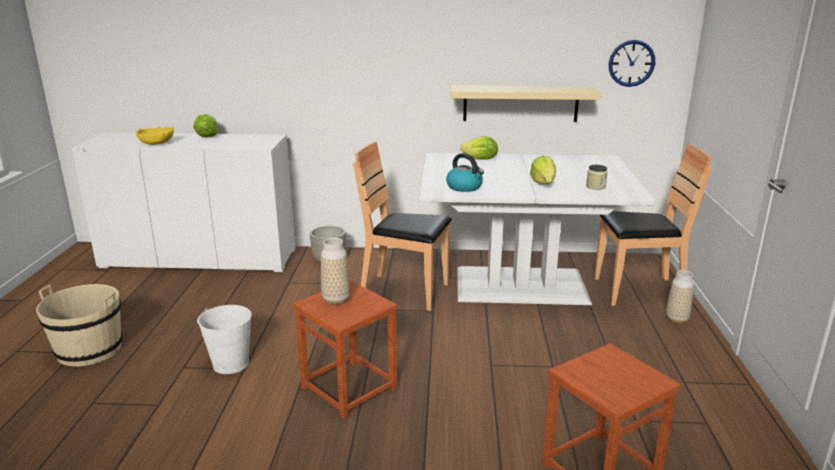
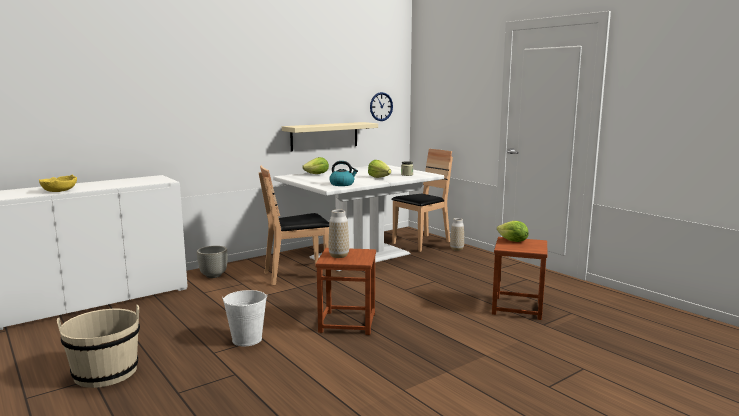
camera: 40 degrees left, 10 degrees down
(207, 136) = (95, 183): lettuce -> lettuce (512, 241)

